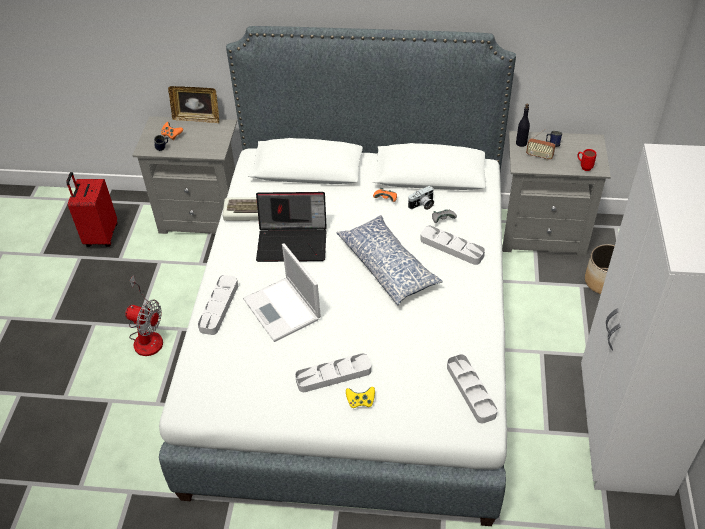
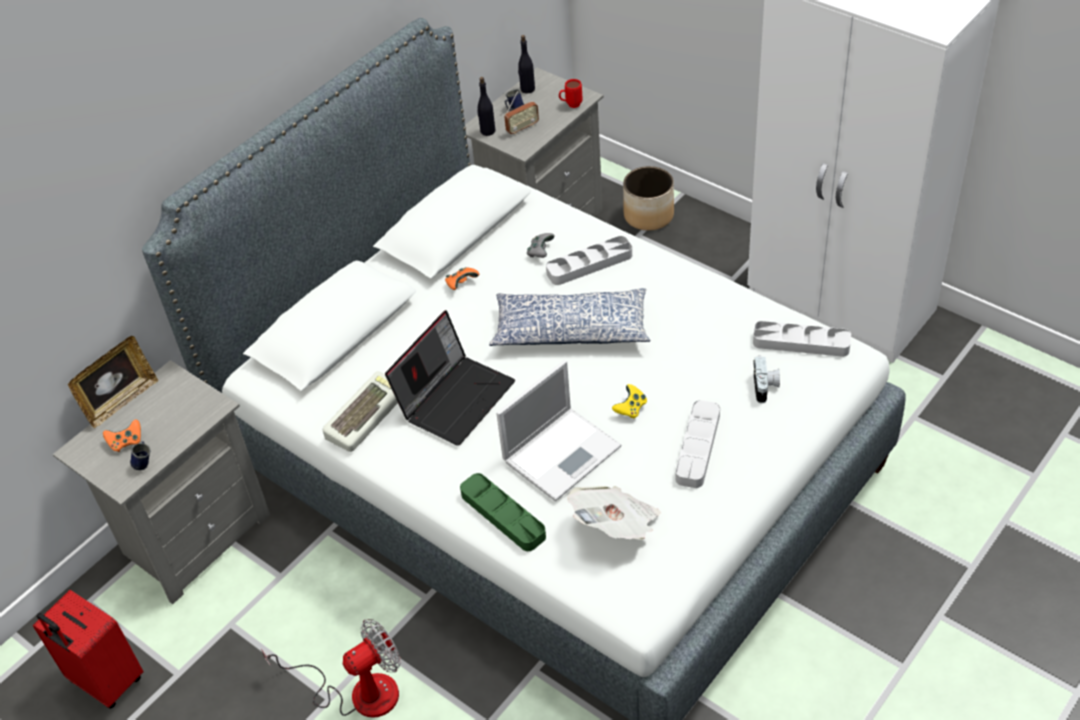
camera: 55 degrees left, 0 degrees up
(219, 307) = (503, 515): grey tray -> green tray
(241, 363) = (616, 525): none -> newspaper
(282, 310) = (563, 452): laptop -> laptop turned 45 degrees counterclockwise
(360, 401) = (752, 439): yellow game controller -> yellow game controller (630, 409)
(422, 205) = (501, 257): camera -> camera (766, 387)
(578, 141) = (527, 89): none -> black bottle

